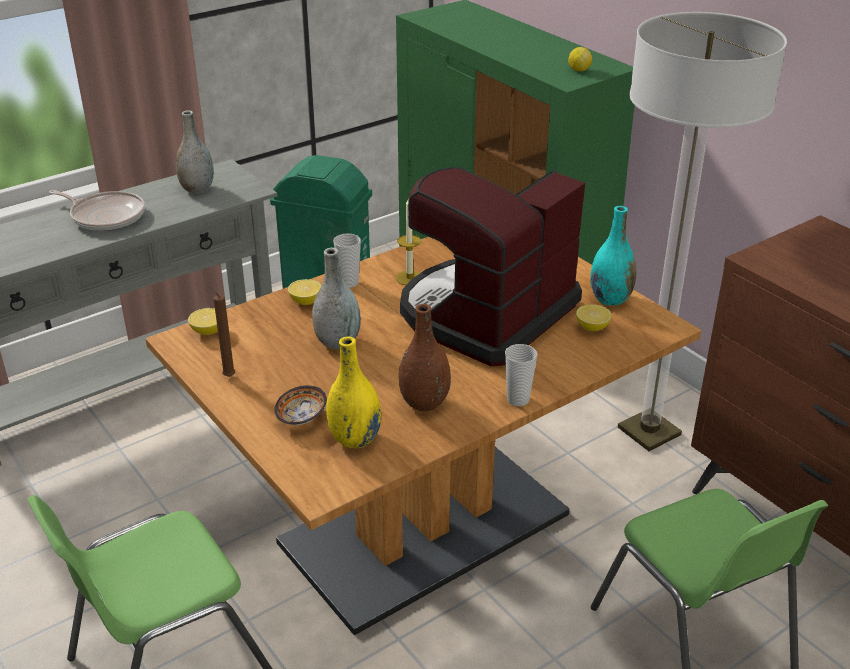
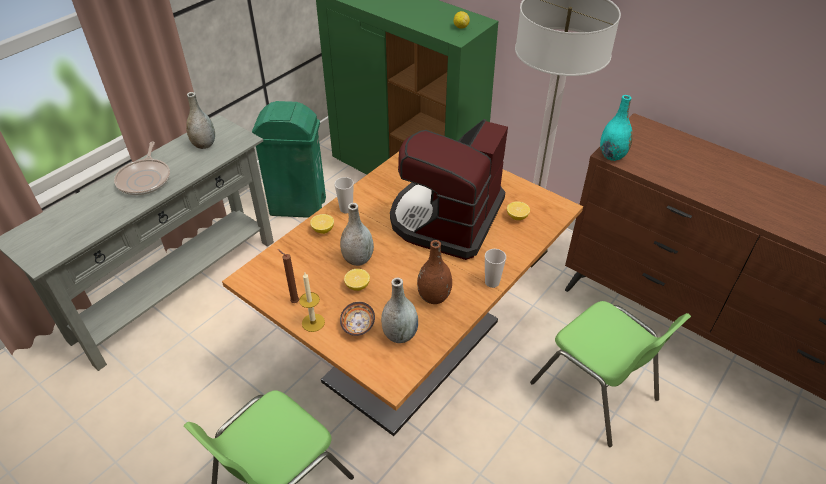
camera: 15 degrees left, 10 degrees up
(105, 216) = (145, 179): frying pan -> frying pan turned 75 degrees clockwise
(208, 331) = (264, 267): lemon -> lemon (357, 286)
(355, 439) = (400, 335): yellow vase -> grey vase
(409, 278) = (385, 198): candle -> candle (313, 322)
(610, 299) = (520, 192): turquoise vase -> turquoise vase (612, 155)

